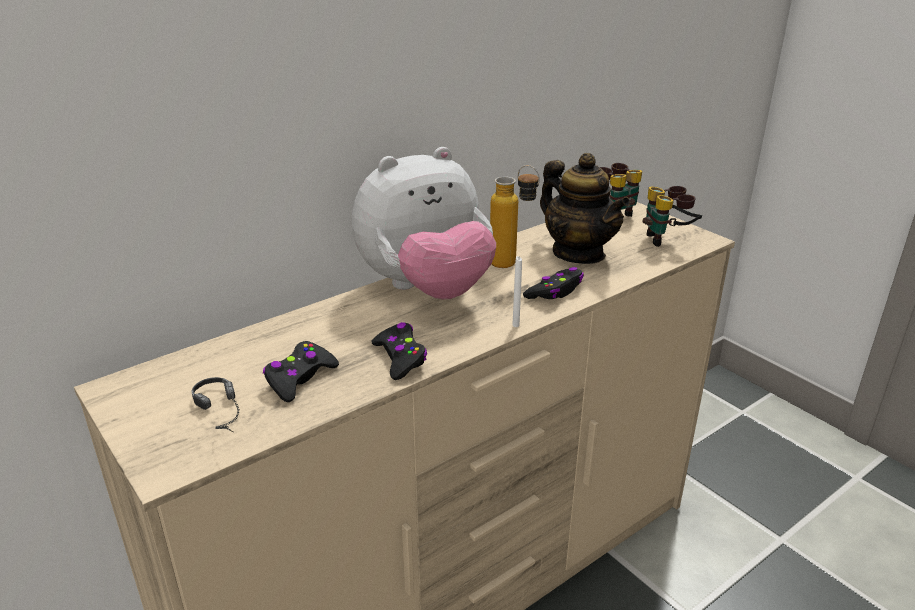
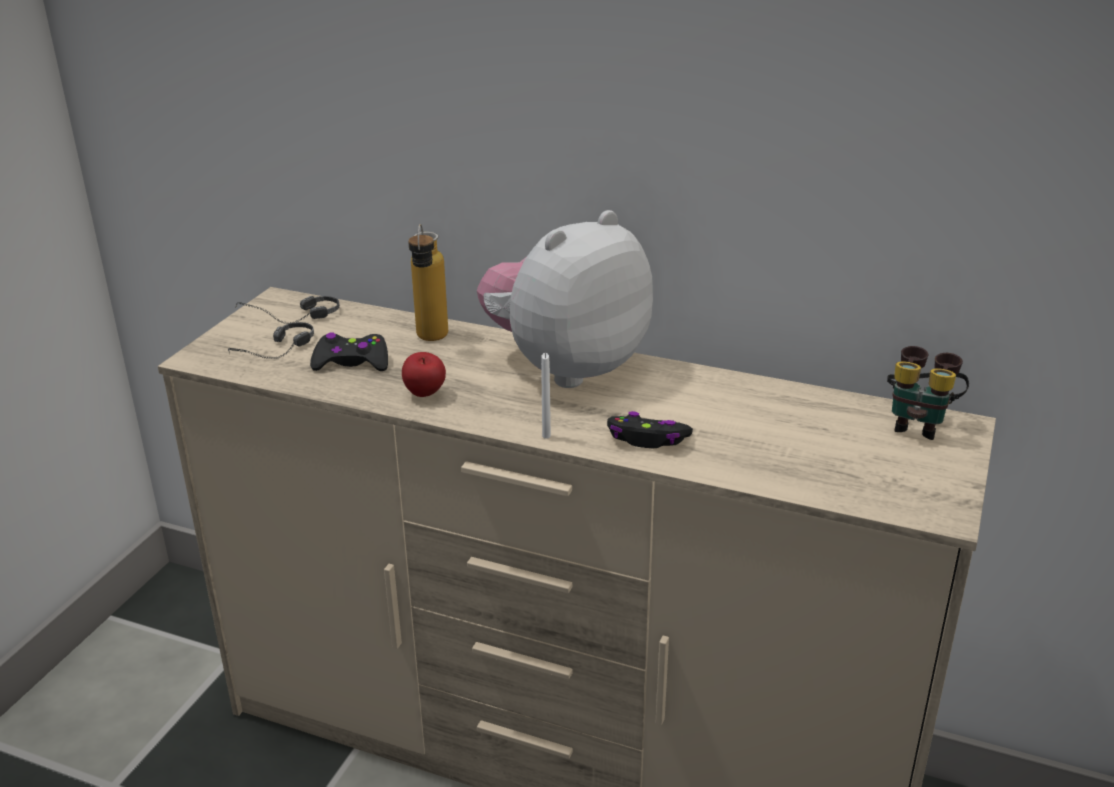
camera: 60 degrees right, 0 degrees up
(169, 390) = (291, 320): none -> headphones
(400, 358) = (425, 395): black game controller -> apple
(426, 289) = (566, 367): plush toy -> plush toy turned 105 degrees clockwise
(512, 266) = (677, 397): bottle -> bottle (430, 341)
(578, 253) = (764, 429): teapot -> none
(667, 240) = (896, 484): binoculars -> none

